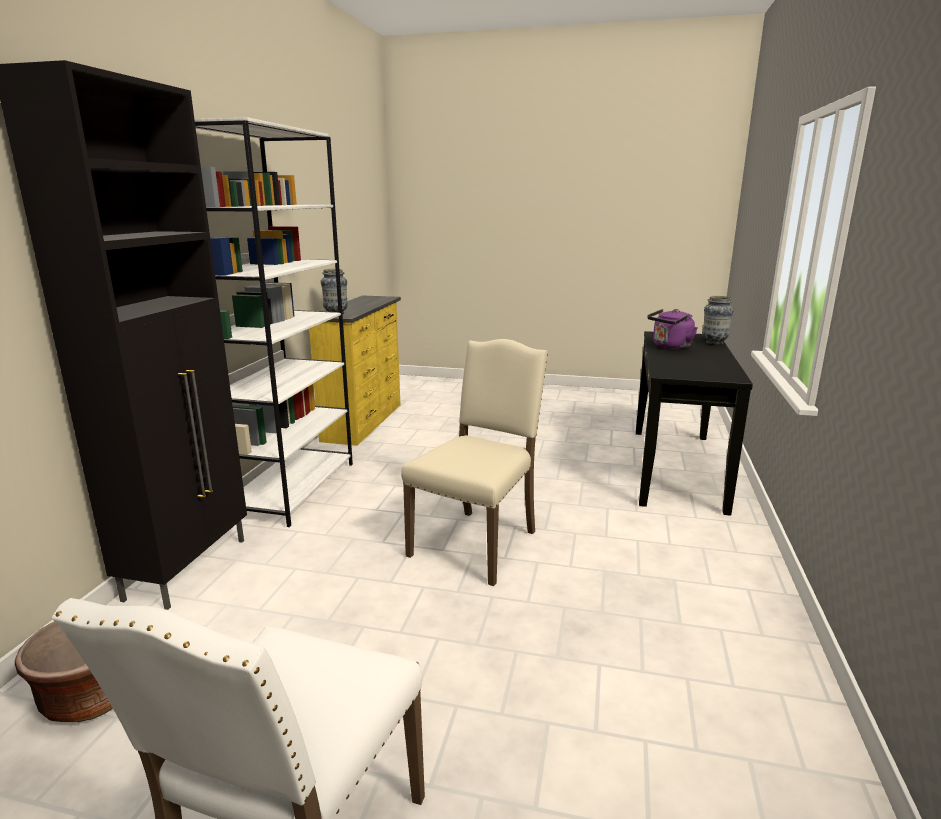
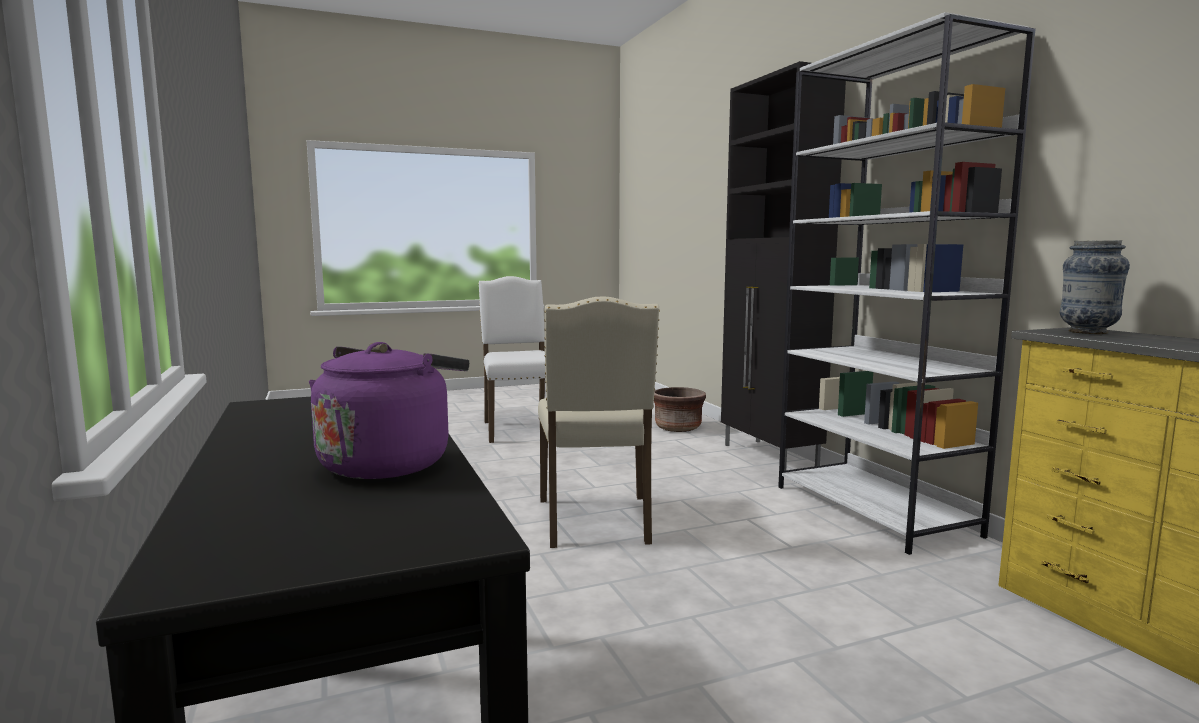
camera: 145 degrees right, 10 degrees down
(714, 342) = (206, 517): vase -> none

